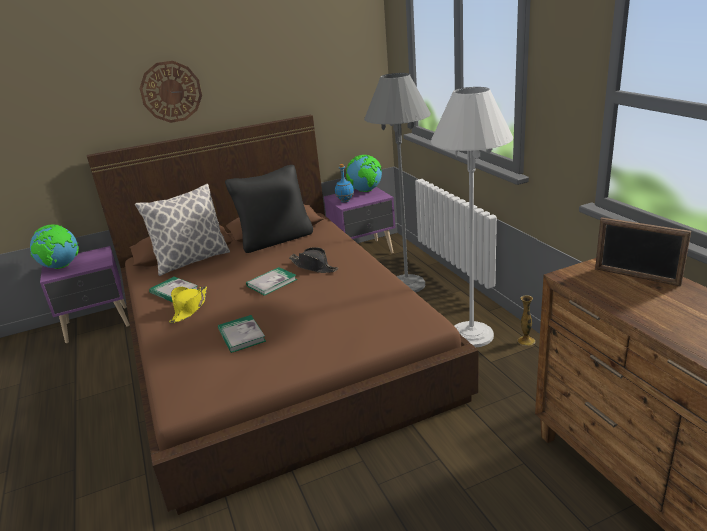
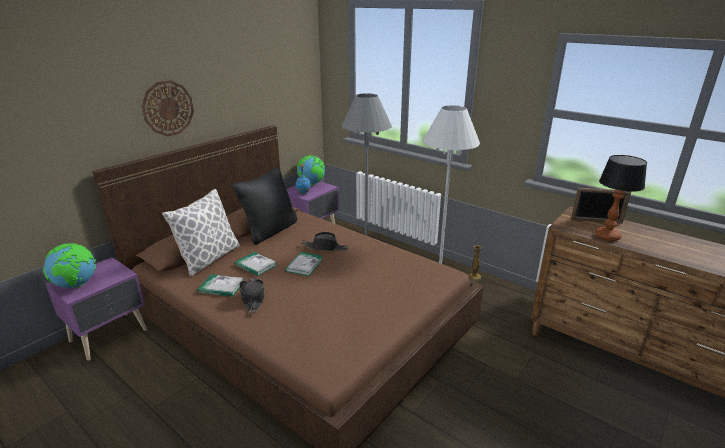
camera: 30 degrees left, 0 degrees up
(189, 308) = (253, 298): yellow hat -> black hat
(241, 335) = (325, 310): book -> book (255, 265)
(623, 301) = (607, 236): none -> table lamp

